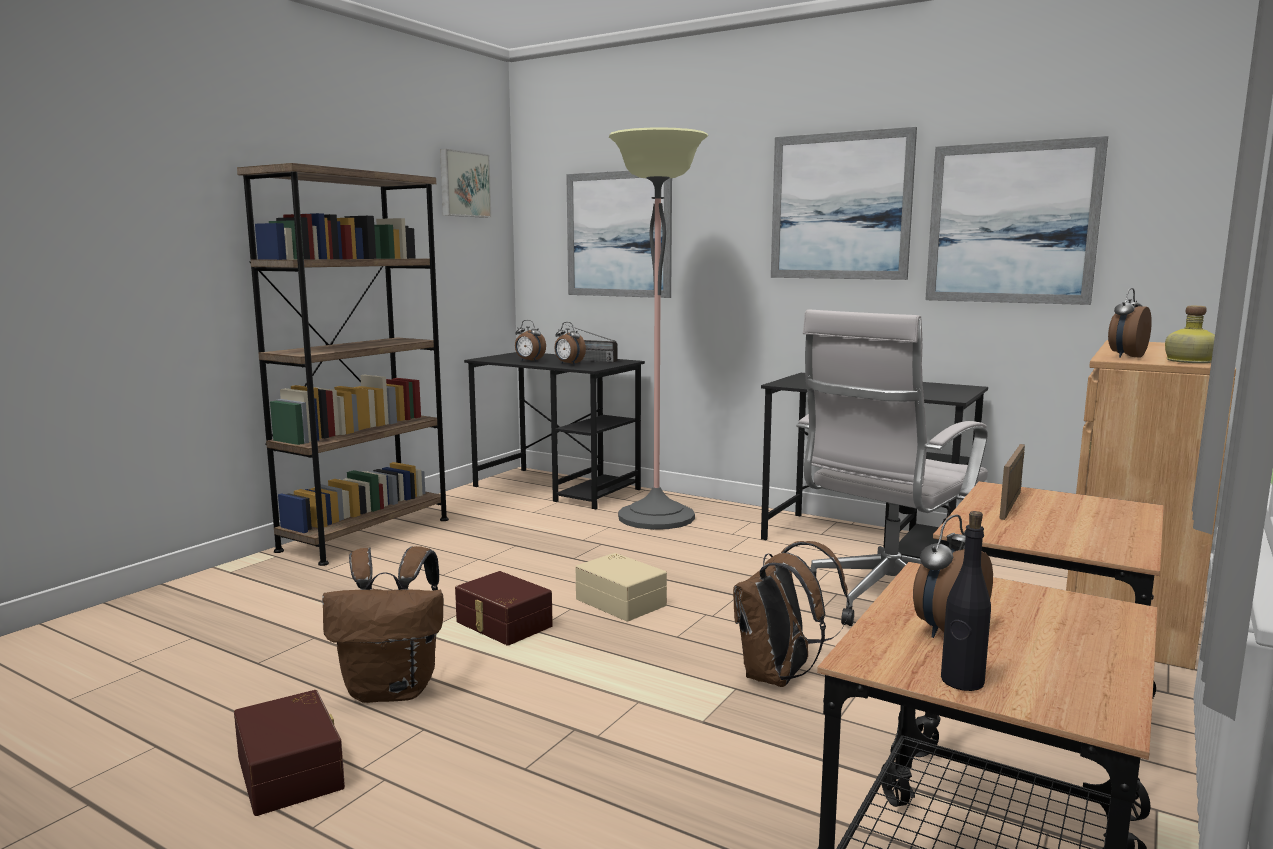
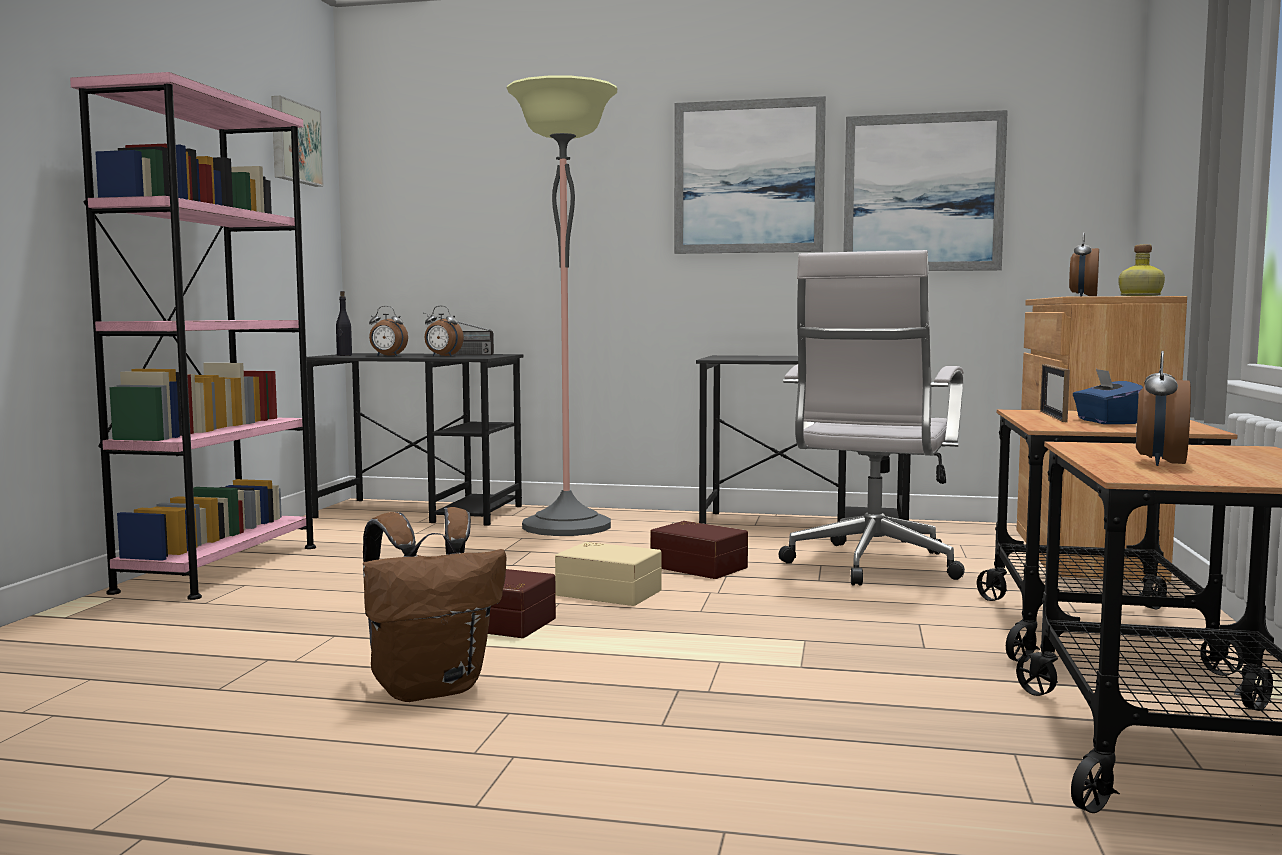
camera: 20 degrees left, 5 degrees down
(293, 771) = (390, 767): brown storage box -> brown storage box (700, 566)
(366, 534) = (220, 568): brown bookcase -> pink bookcase
(618, 234) = (485, 209): picture -> none
(779, 677) = (837, 627): brown backpack -> none
(962, 681) = (1228, 478): black bottle -> black bottle (344, 355)
(1049, 524) = (1106, 422): none -> blue tissue box

